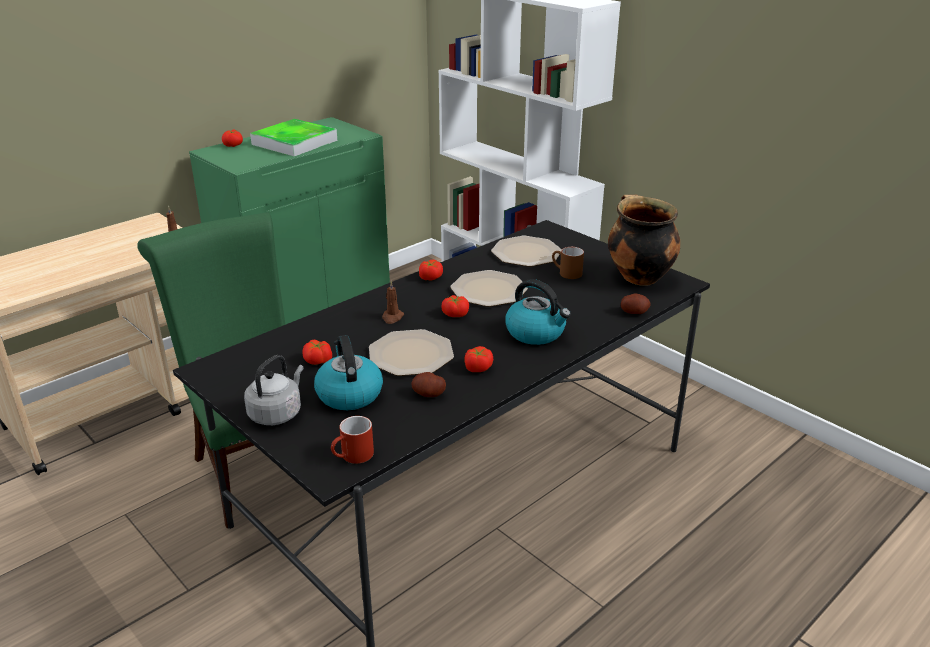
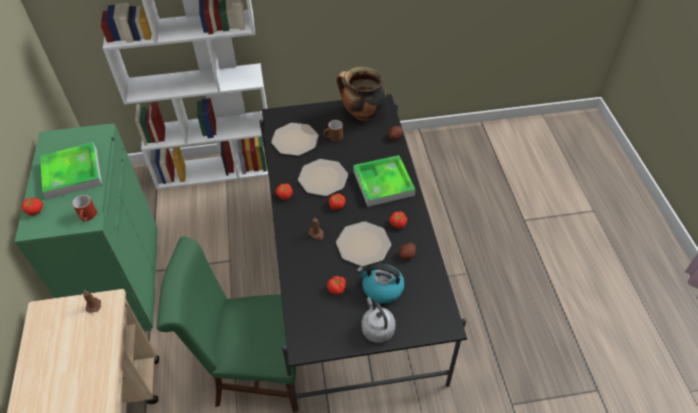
camera: 55 degrees left, 20 degrees up
(353, 457) = (440, 311): red mug -> red mug (88, 216)
(536, 333) = (383, 183): kettle -> tray

